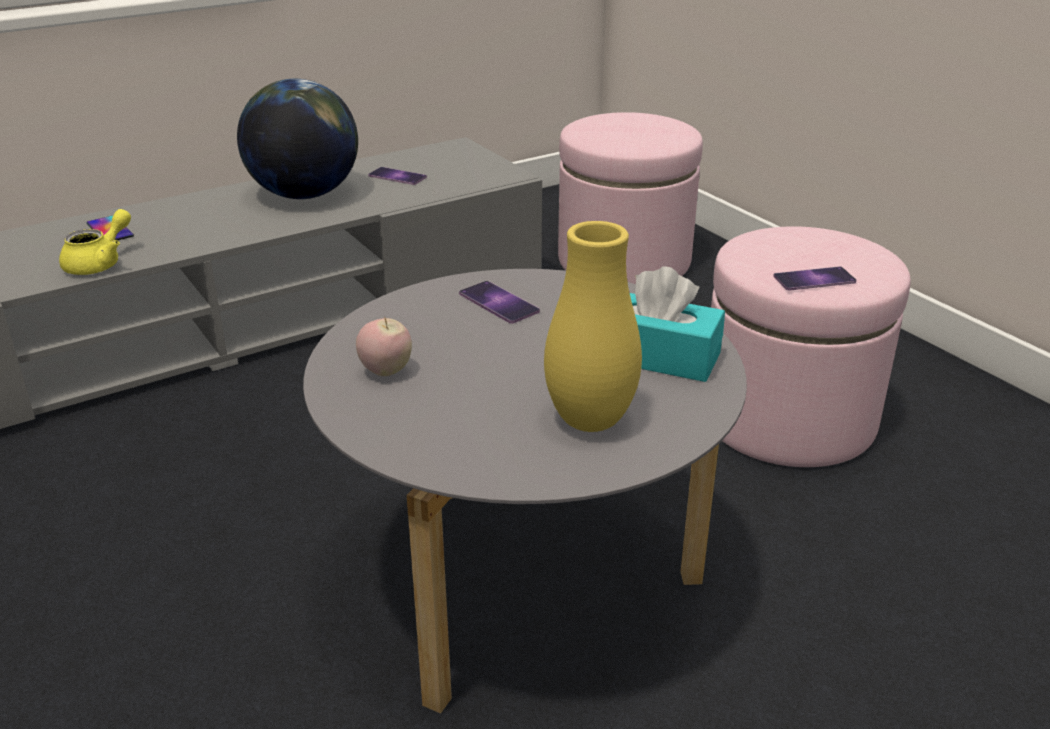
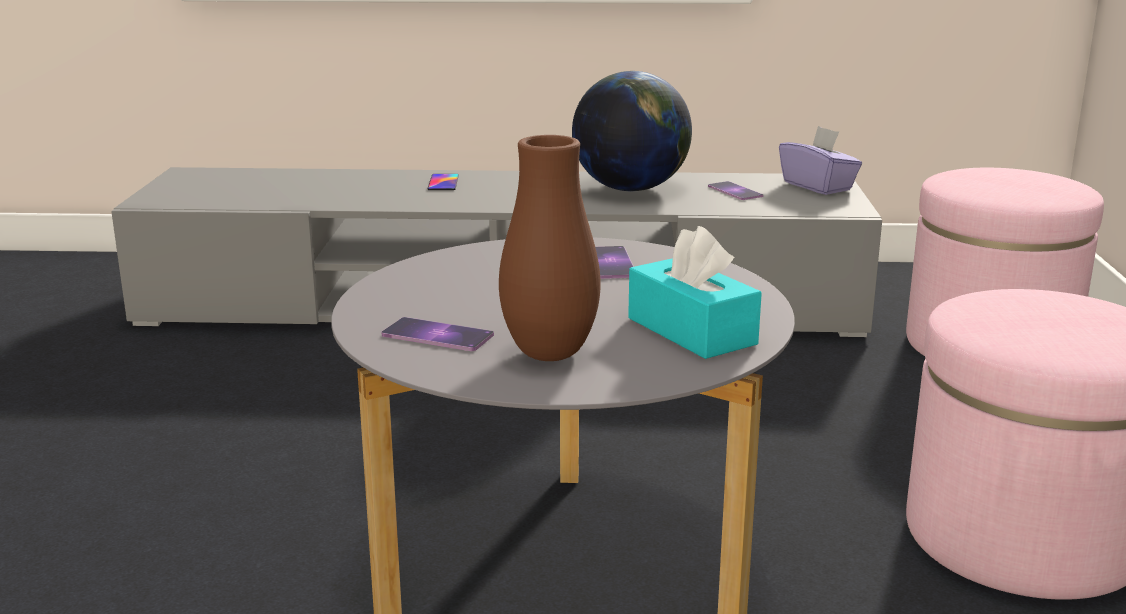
camera: 35 degrees right, 10 degrees down
(100, 263) = (407, 202): yellow teapot -> none
(385, 371) = (441, 281): apple -> none
(457, 156) = (818, 186): none -> purple tissue box
(590, 421) = (549, 354): yellow vase -> brown vase
(814, 279) = (1022, 338): phone -> phone (437, 335)

